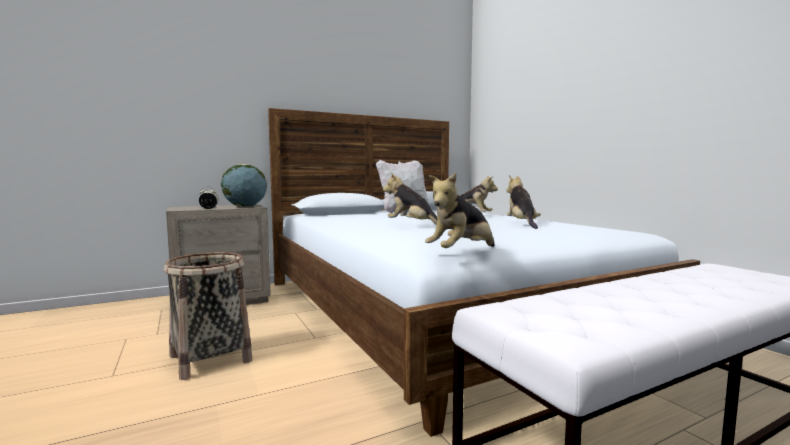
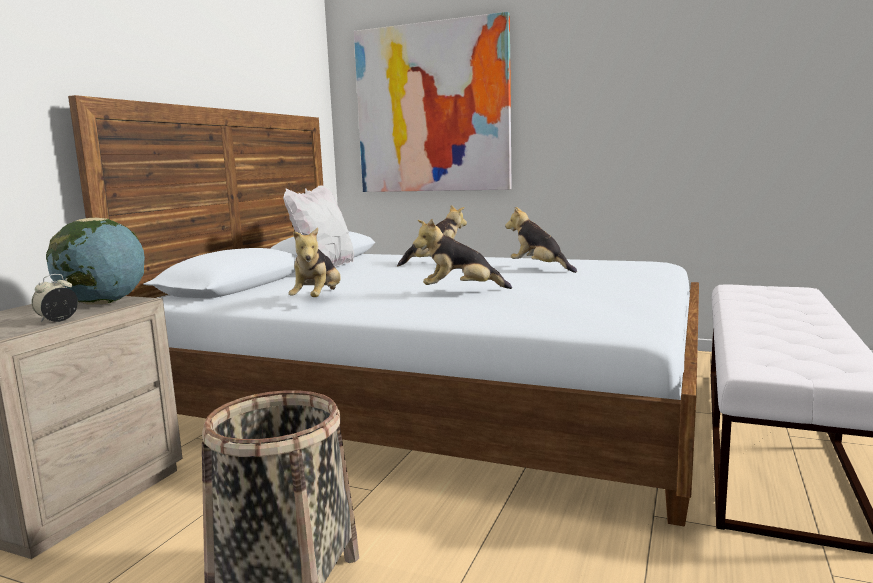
camera: 40 degrees left, 5 degrees up
(461, 253) = (653, 318): plush toy -> plush toy (318, 299)
(522, 111) = (432, 108): none -> picture

